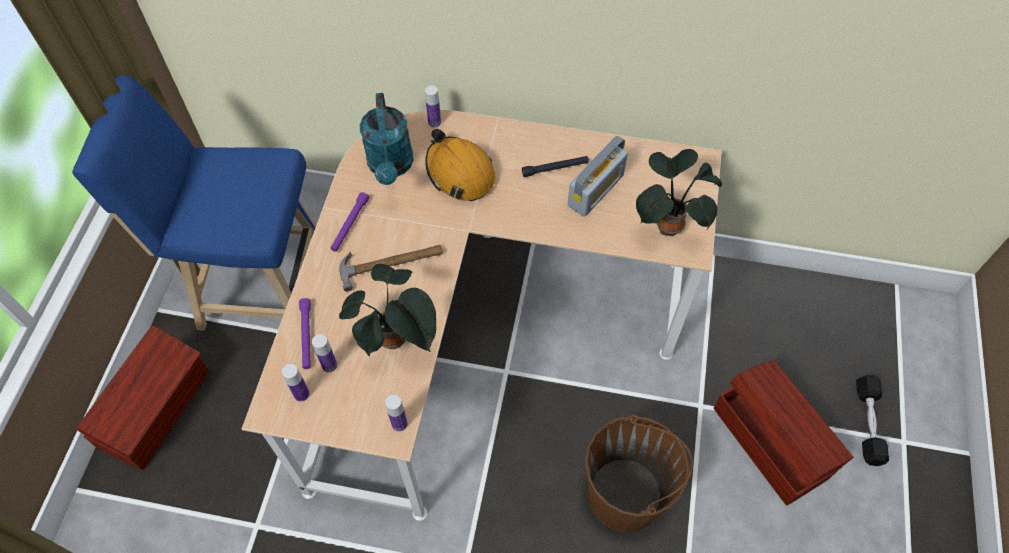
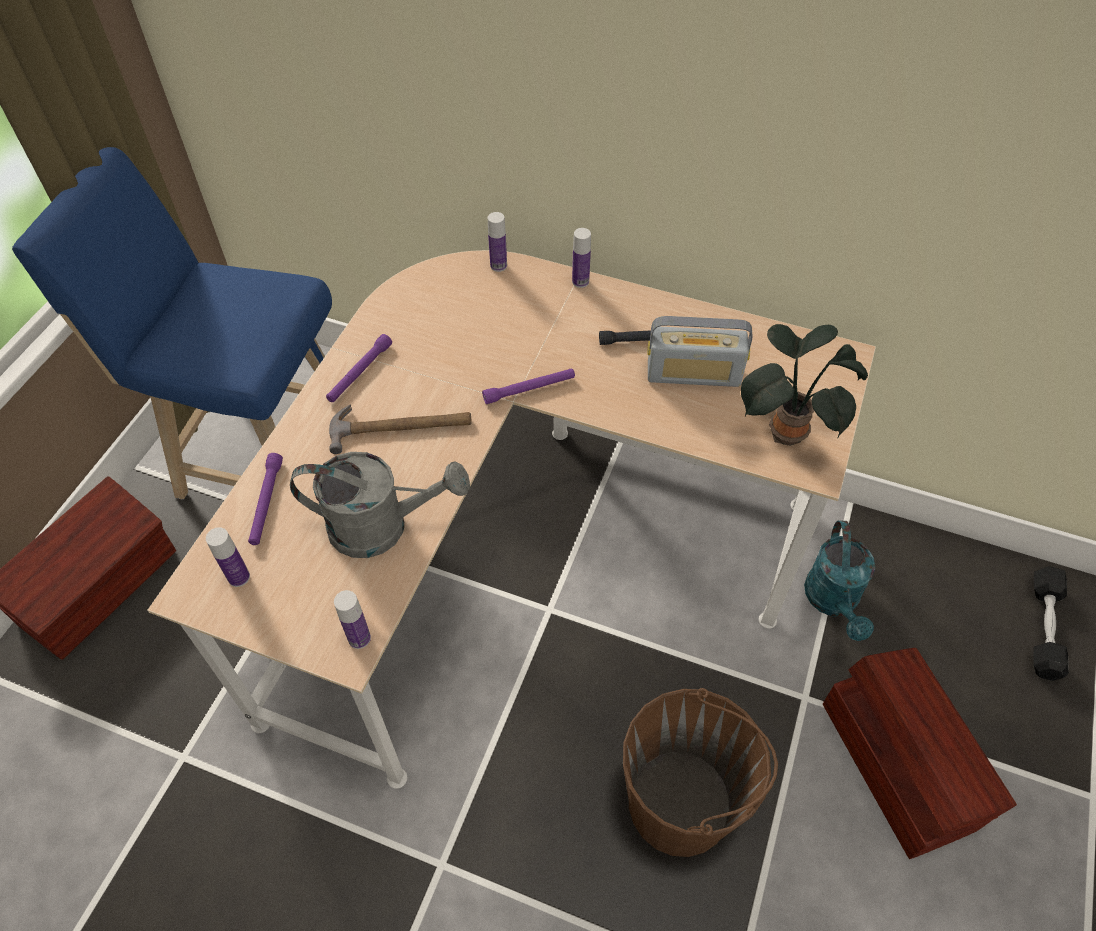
camera: 10 degrees right, 5 degrees down
(329, 365) = (286, 545): bottle -> bottle (580, 281)
(391, 167) = (430, 310): turquoise watering can -> turquoise watering can (834, 602)
(396, 340) = (382, 526): potted plant -> grey watering can
(460, 173) = (517, 329): orange hard hat -> none
(479, 220) = (529, 389): none -> purple flashlight
(595, 190) = (693, 374): radio -> radio turned 45 degrees clockwise
(867, 423) = (1042, 762): black dumbbell -> black dumbbell (1043, 628)

